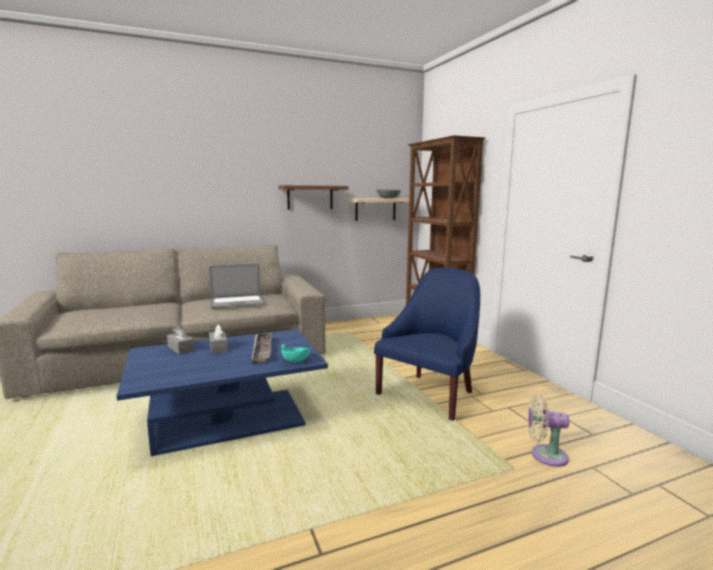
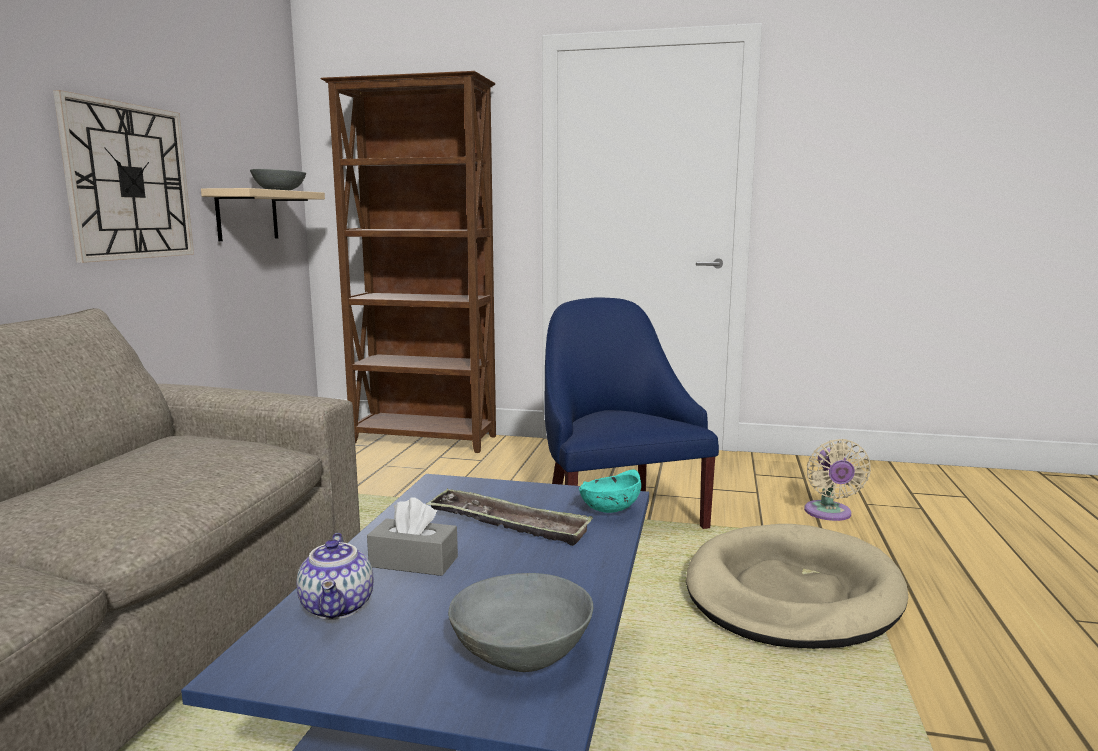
camera: 55 degrees left, 0 degrees up
(168, 375) = (523, 651): none -> grey bowl
(181, 348) = (339, 607): grey tissue box -> teapot
(237, 302) = (164, 473): laptop -> none
(310, 197) = (129, 182): brown shelf -> wall clock
(410, 462) = (791, 593): none -> beige dog bed
(545, 455) = (829, 514): beige fan -> beige fan turned 45 degrees counterclockwise

